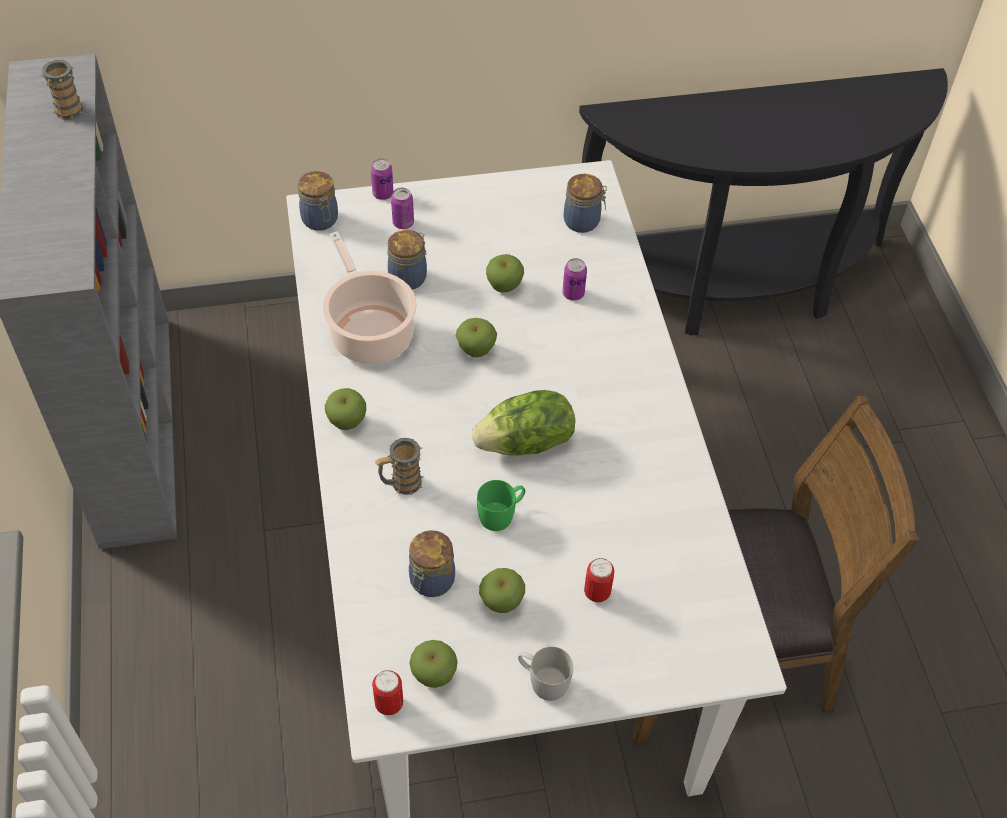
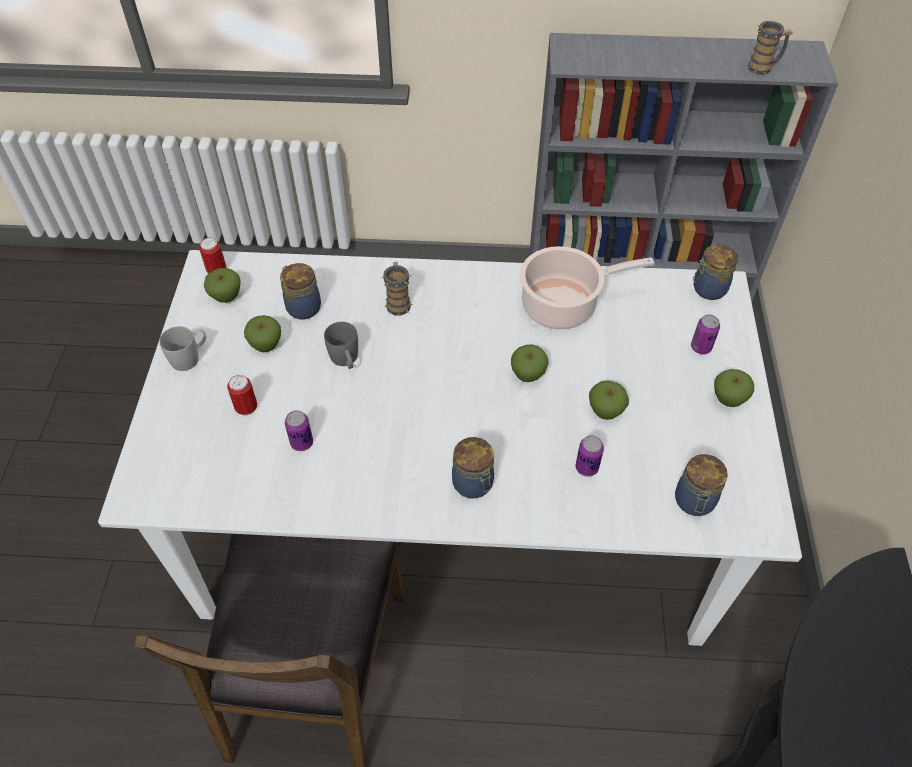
camera: 105 degrees right, 0 degrees up
(347, 422) = (469, 279): apple -> apple (728, 399)
(383, 194) = (743, 338): can -> can (302, 443)
(409, 277) = (627, 341): jar -> jar (473, 484)
(502, 514) = (346, 360): green mug -> grey mug
(526, 443) = (412, 391): lettuce -> none

